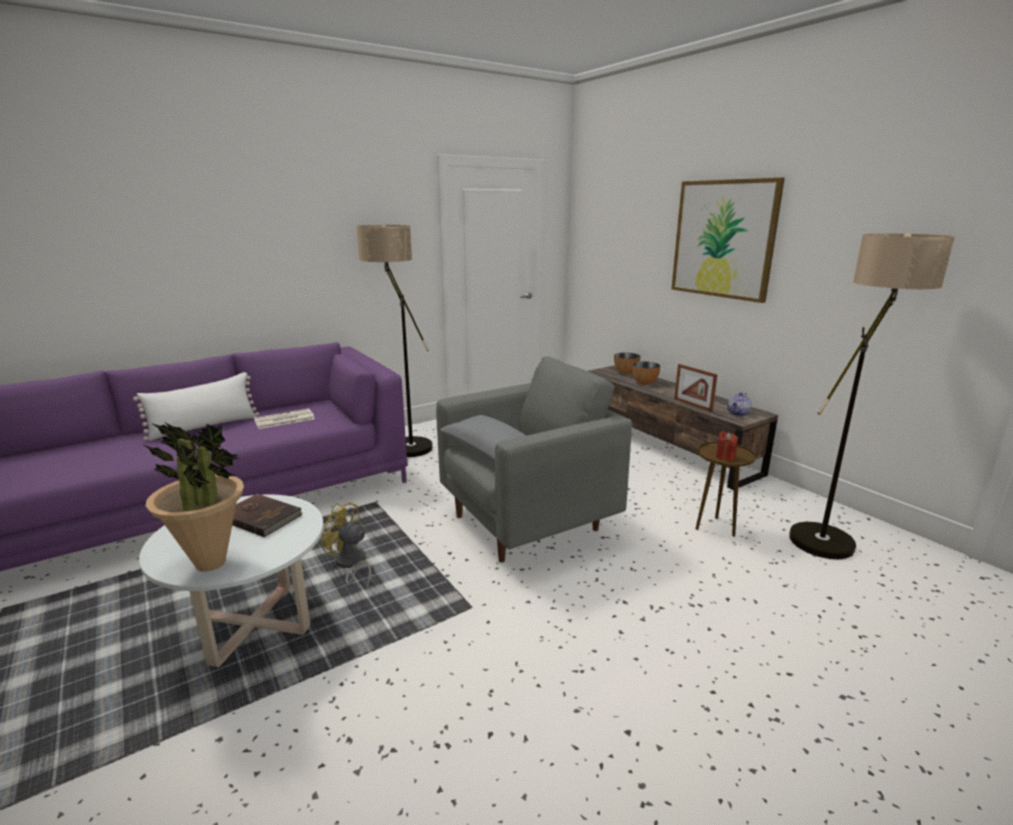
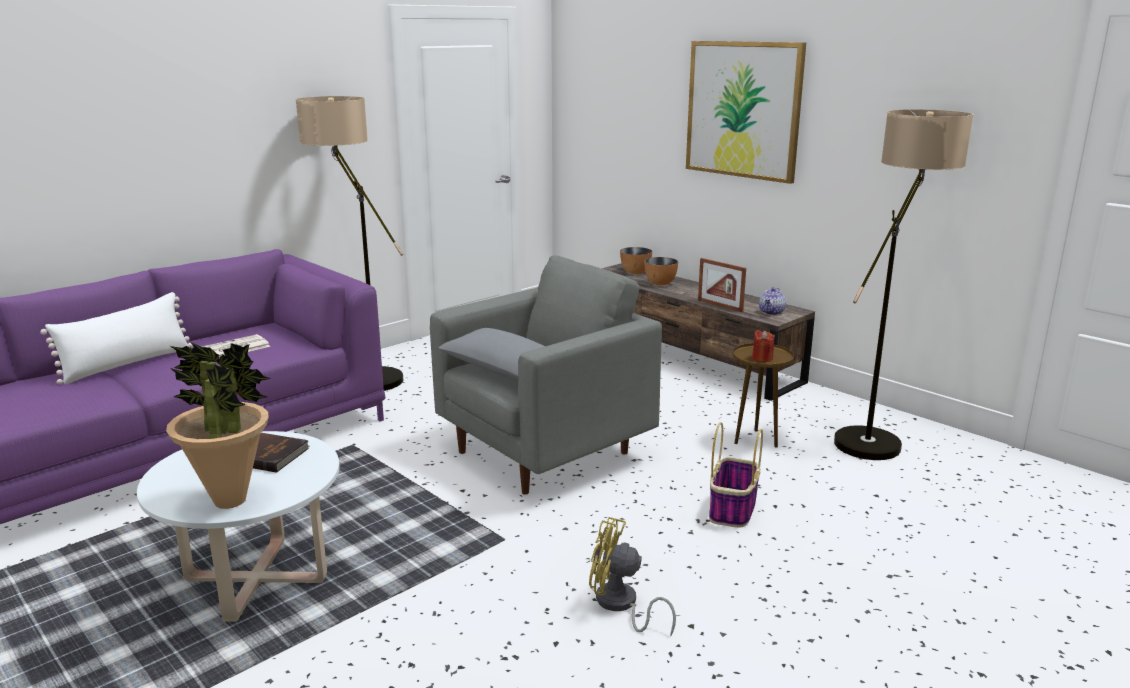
camera: 10 degrees left, 0 degrees up
(350, 565) = (348, 512): yellow fan -> yellow fan (620, 605)
(686, 599) = (732, 510): none -> basket

